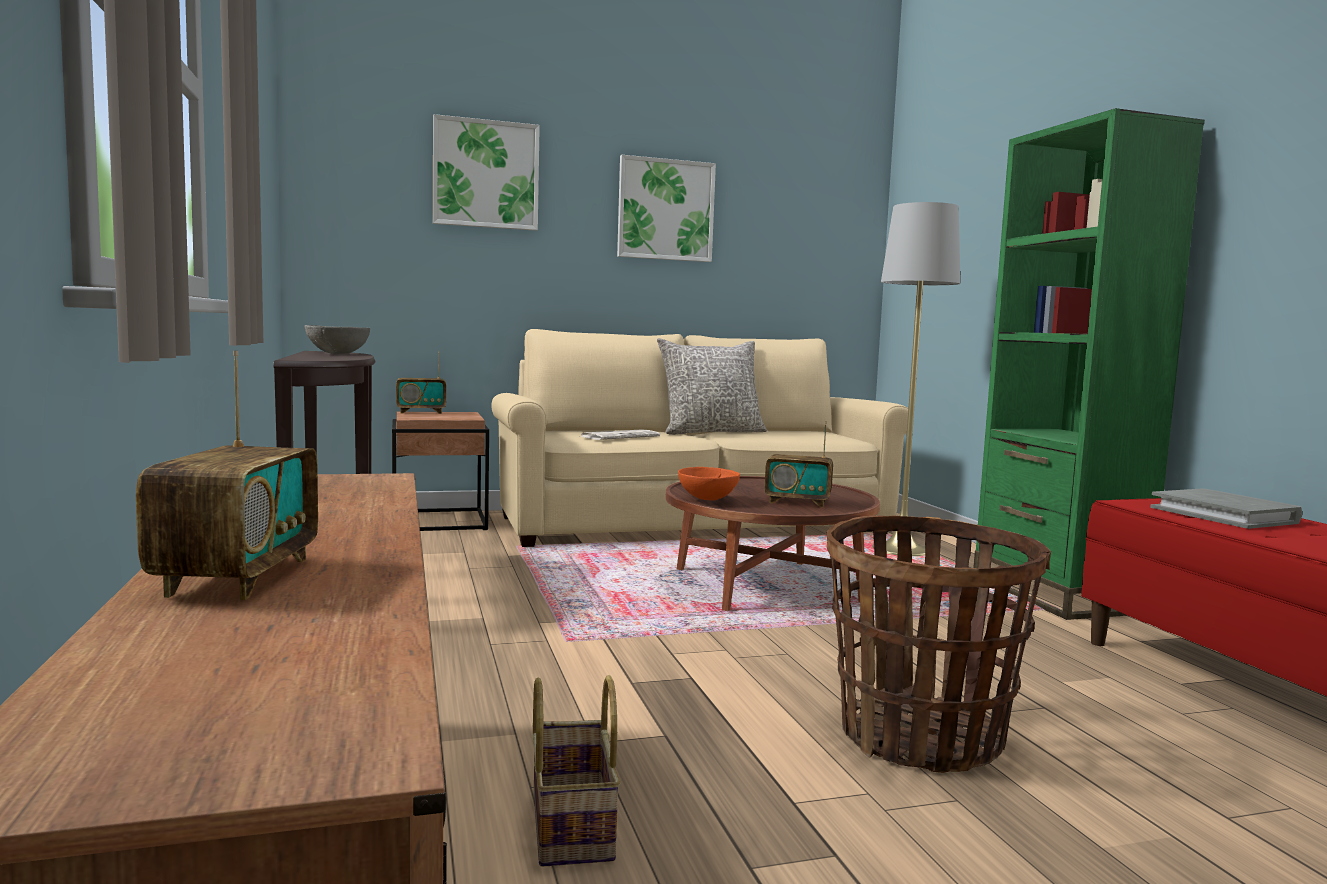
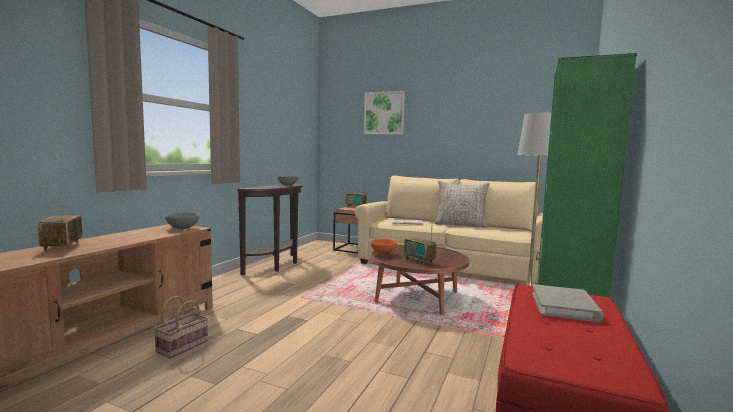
camera: 40 degrees right, 0 degrees up
(237, 577) = (62, 247): radio -> radio turned 120 degrees clockwise
(348, 482) = (183, 228): none -> grey bowl
(665, 210) = (460, 121): picture -> none
(920, 738) = (329, 366): basket -> none

